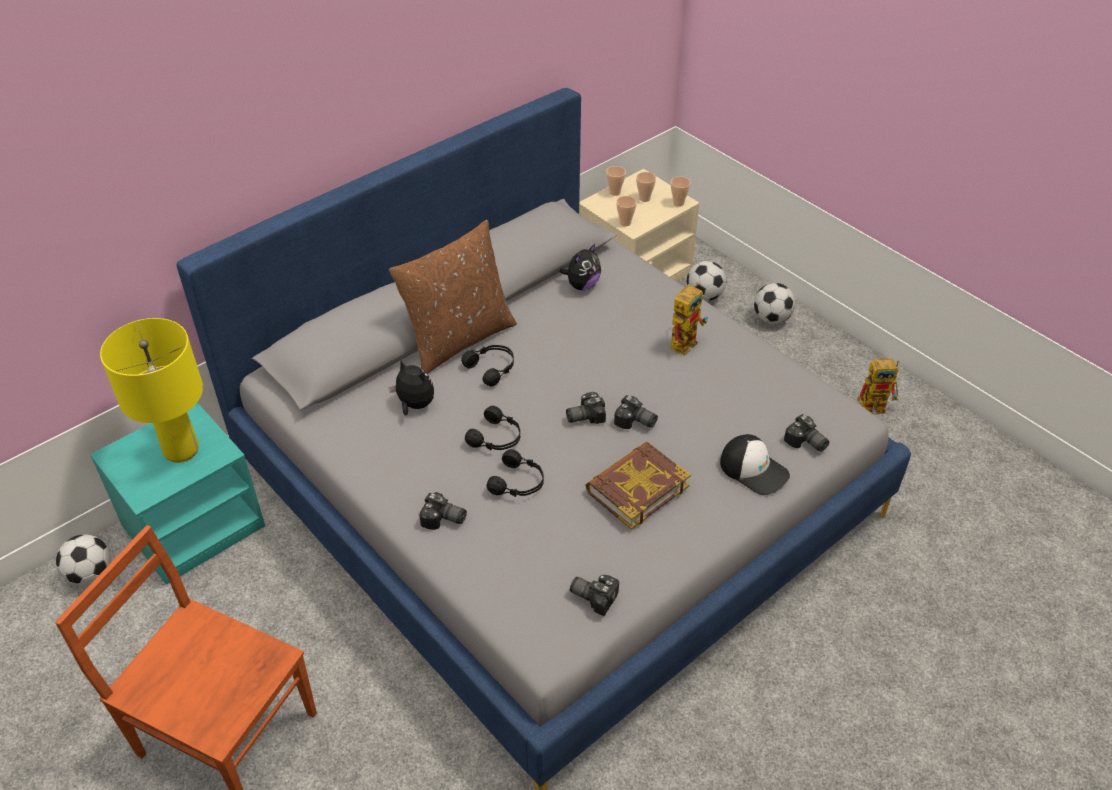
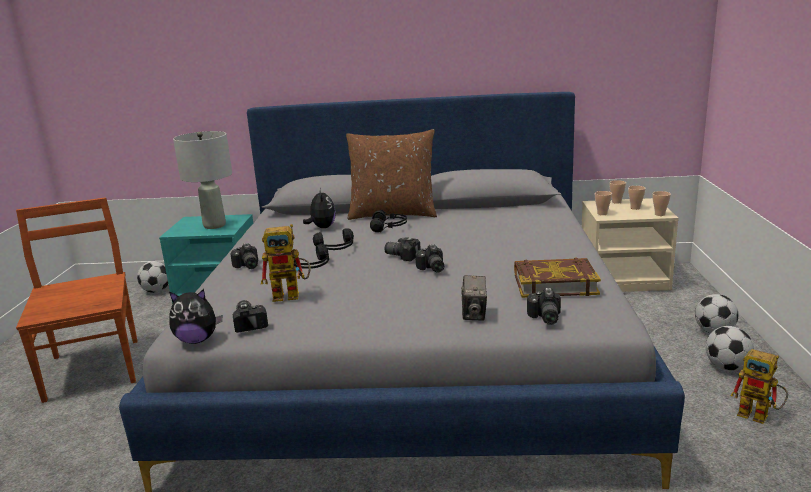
camera: 45 degrees right, 25 degrees down
(181, 450) = (214, 225): yellow table lamp -> grey table lamp
(582, 285) = (506, 213): plush toy -> plush toy (197, 340)
(636, 488) = (371, 291): book -> book (554, 284)
(685, 341) = (536, 248): toy robot -> toy robot (292, 294)
(705, 296) = (667, 304): football -> football (727, 367)
(754, 469) = (474, 314): cap -> camera

